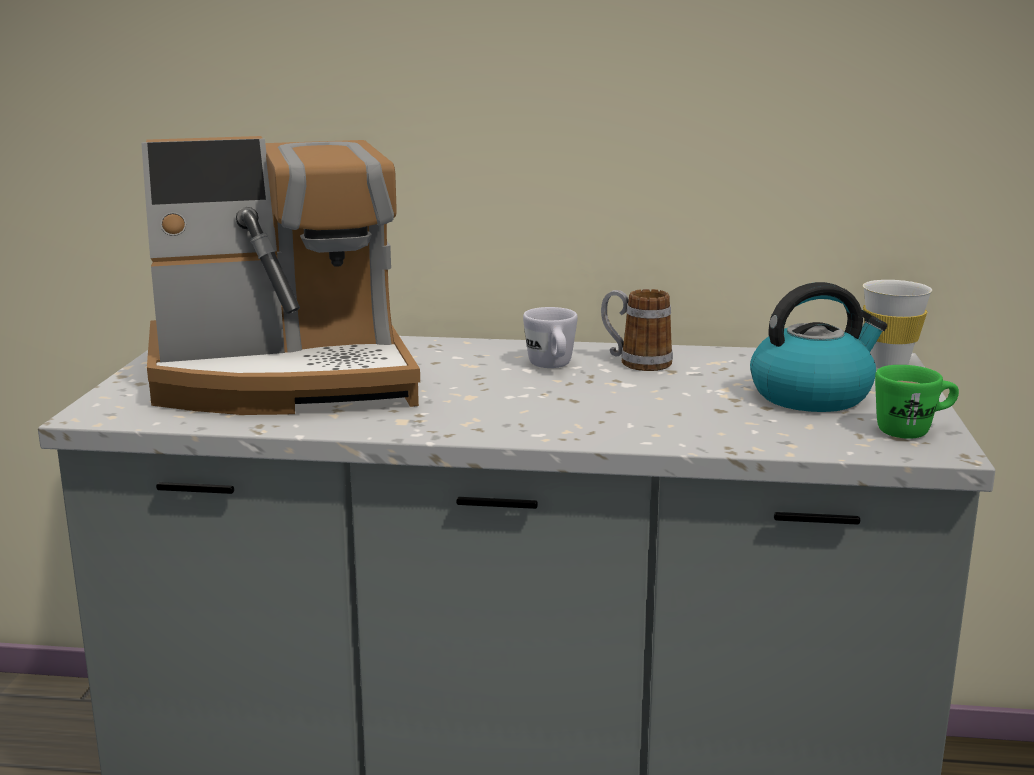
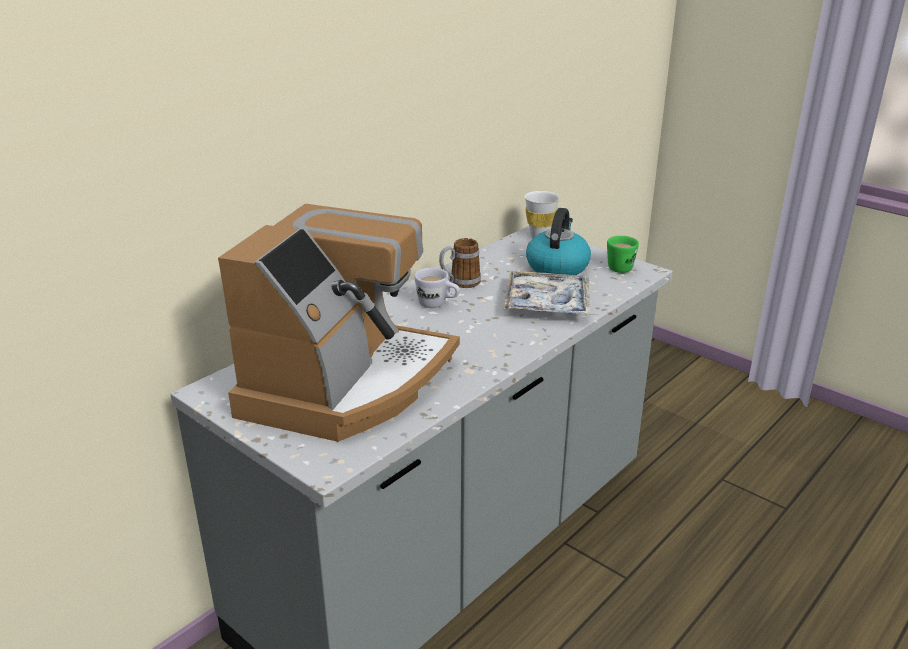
camera: 55 degrees left, 10 degrees up
(676, 416) = (547, 303): none -> tray

